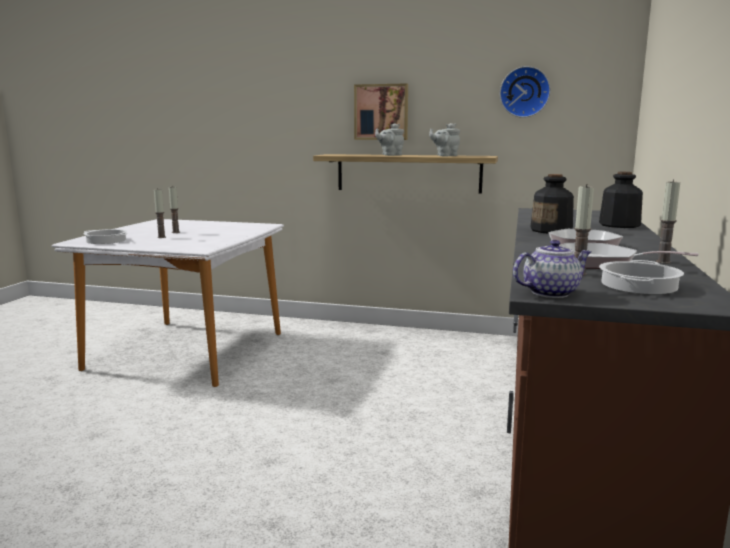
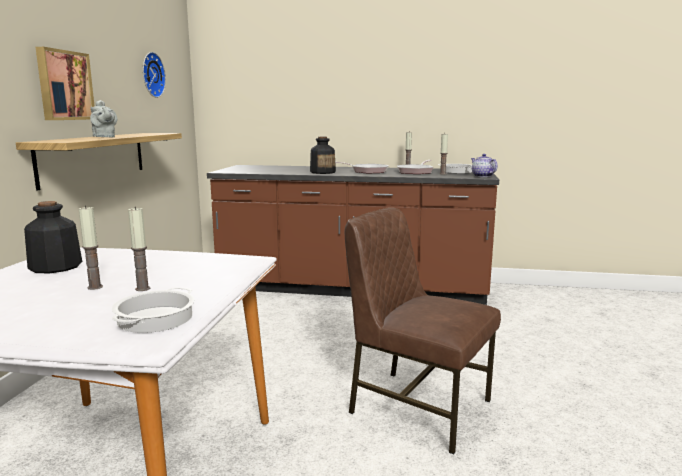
camera: 95 degrees left, 0 degrees up
(192, 455) = (417, 406): none -> brown chair
(445, 156) = (142, 134): grey teapot -> none
(618, 225) = (300, 167): bottle -> bottle (55, 267)

